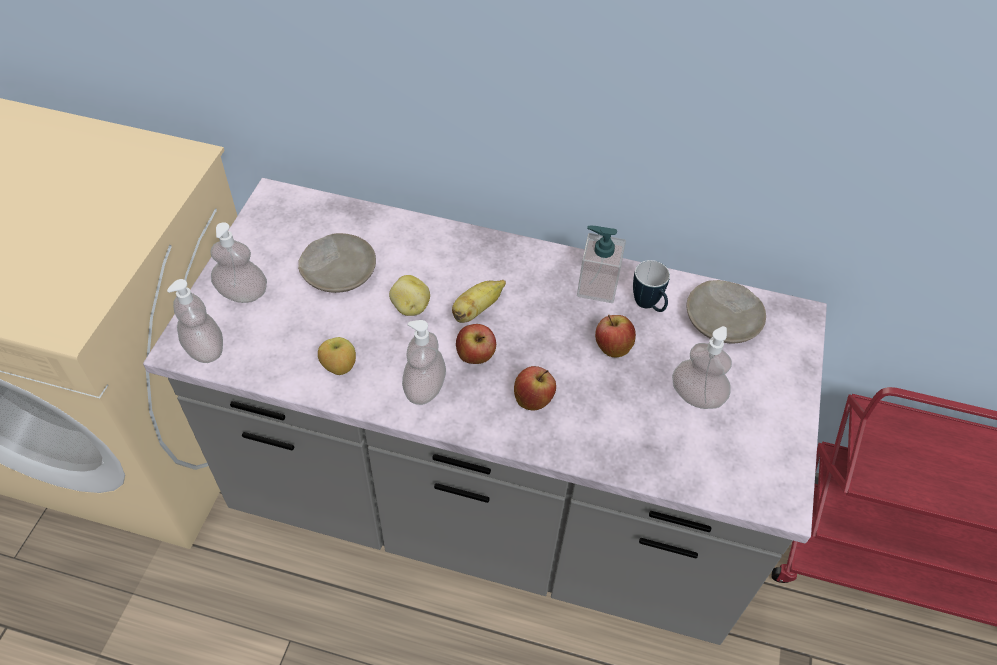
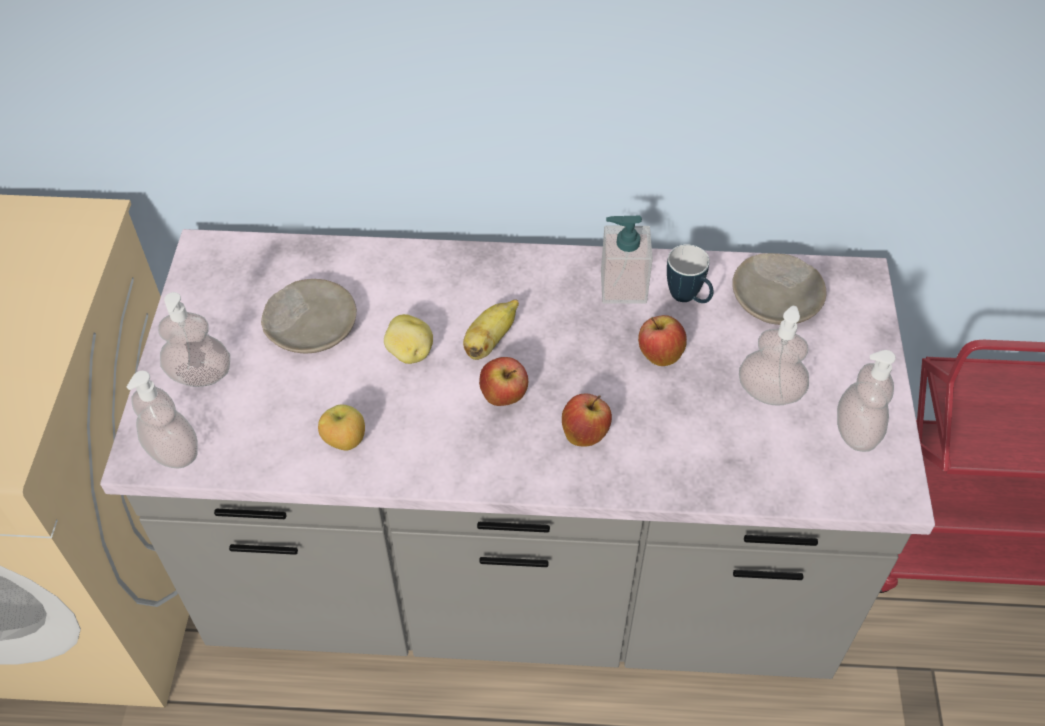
camera: 10 degrees left, 0 degrees up
(424, 388) = (454, 445): soap dispenser -> soap dispenser (856, 431)

